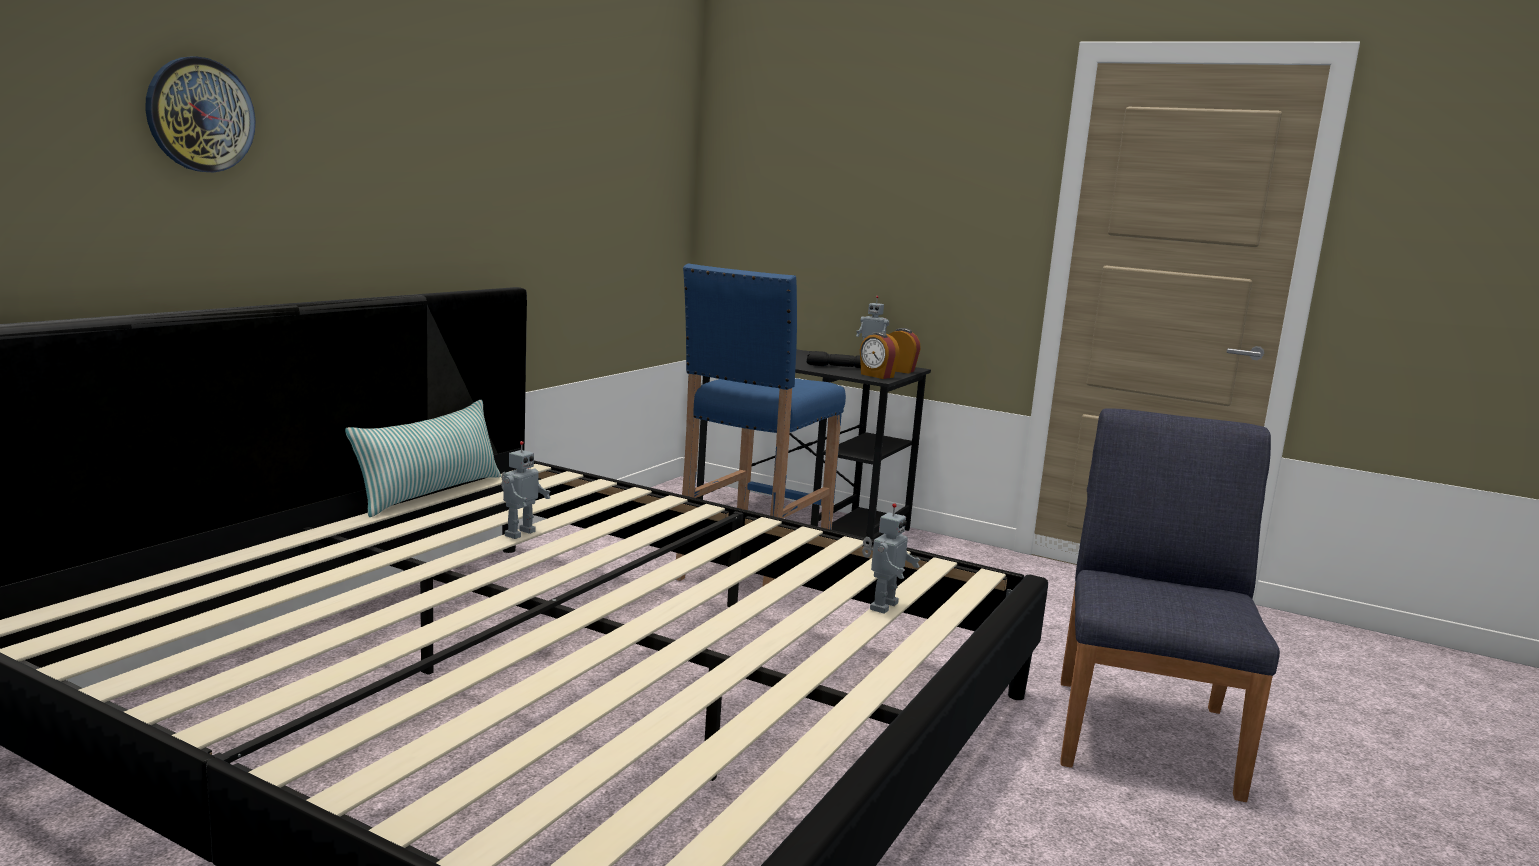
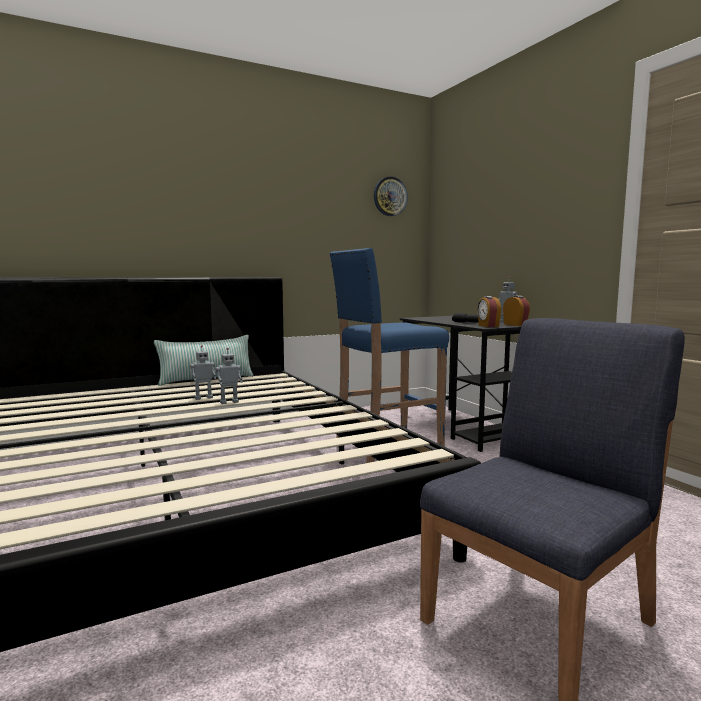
camera: 35 degrees right, 5 degrees down
(200, 115) = (81, 189): wall clock -> wall clock (390, 196)
(882, 606) = (314, 457): toy robot -> toy robot (229, 402)

